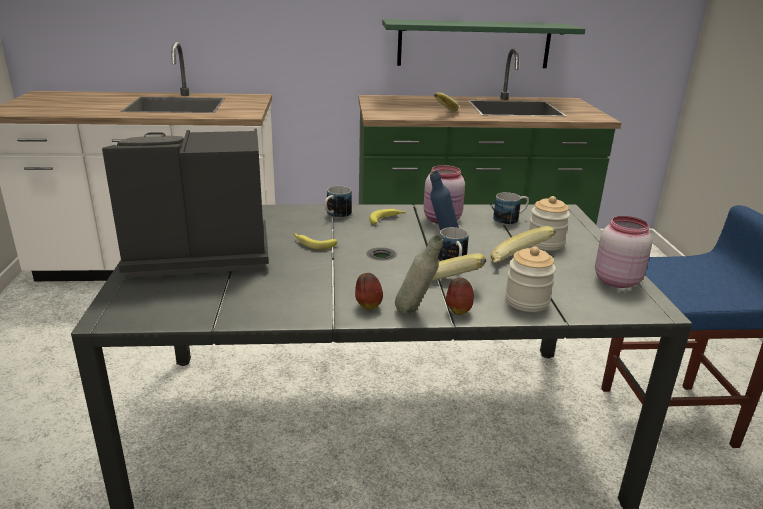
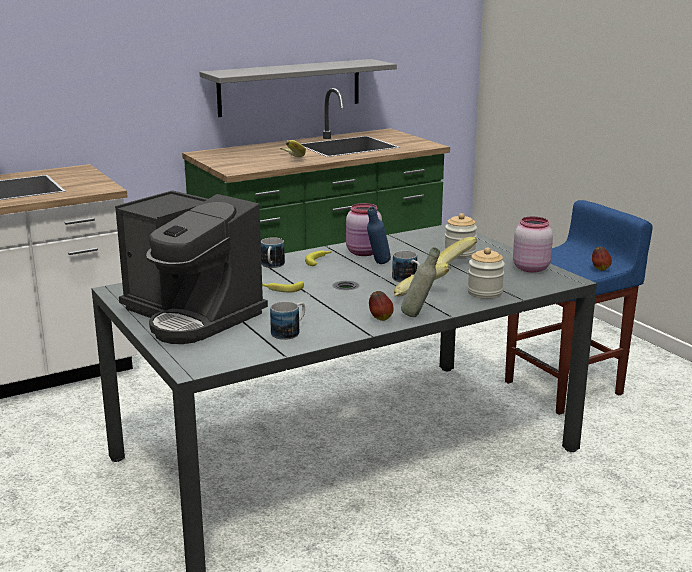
camera: 25 degrees left, 5 degrees down
(195, 253) = (192, 315): coffee machine -> coffee machine turned 105 degrees counterclockwise
(458, 311) = (446, 308): apple -> apple (600, 269)
(474, 44) = (290, 87): green shelf -> grey shelf
(510, 220) = (416, 243): mug -> mug (290, 332)

